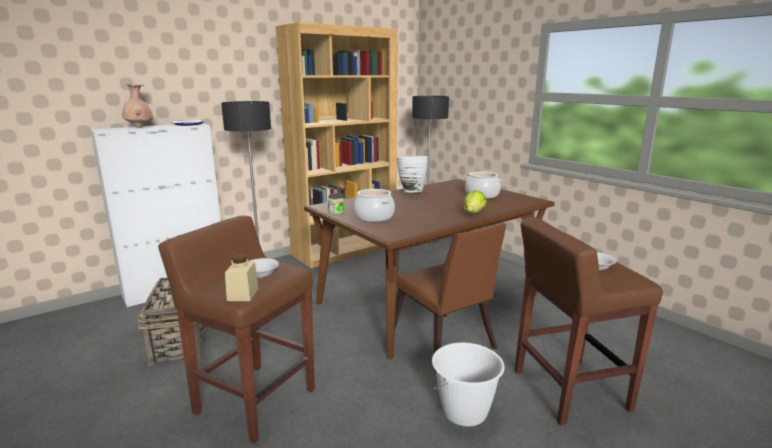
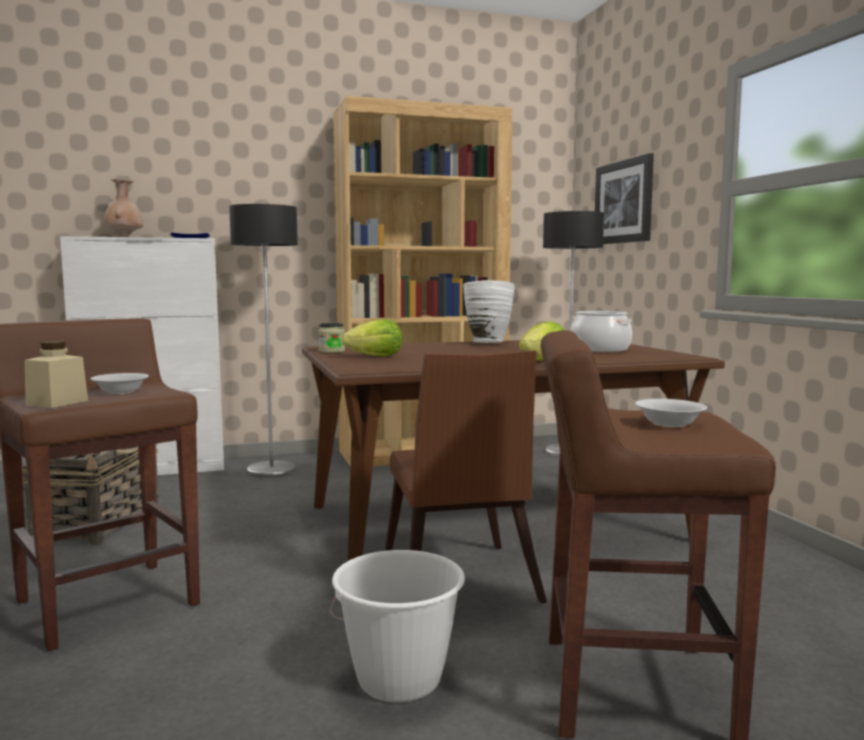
camera: 20 degrees right, 10 degrees down
(374, 217) = (376, 356): cooking pot -> lettuce
(461, 90) = (624, 202): none -> picture

